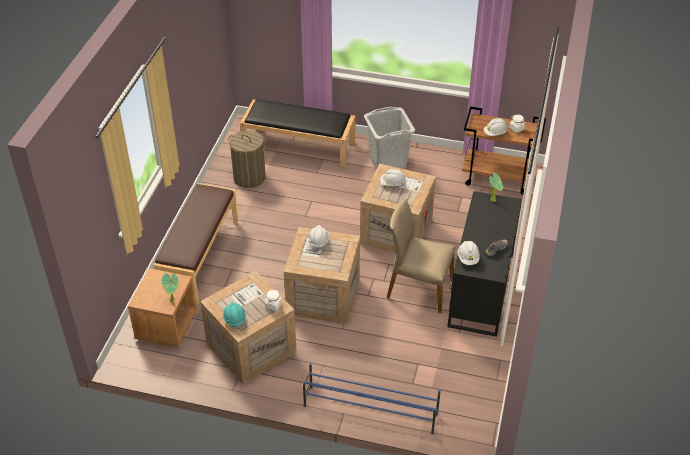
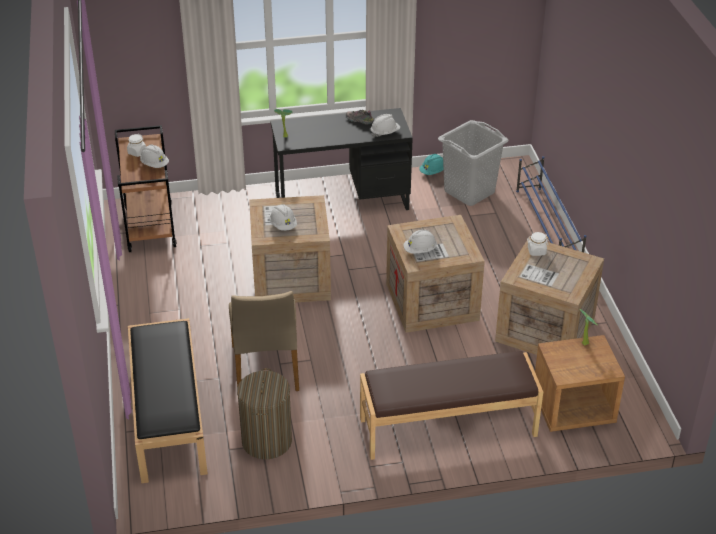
camera: 115 degrees left, 5 degrees down
(234, 319) = (578, 271): turquoise hard hat -> turquoise hard hat (432, 172)
(388, 162) = (163, 320): grey laundry basket -> grey laundry basket (469, 191)
(419, 288) = (369, 240): beige chair -> beige chair (266, 368)

